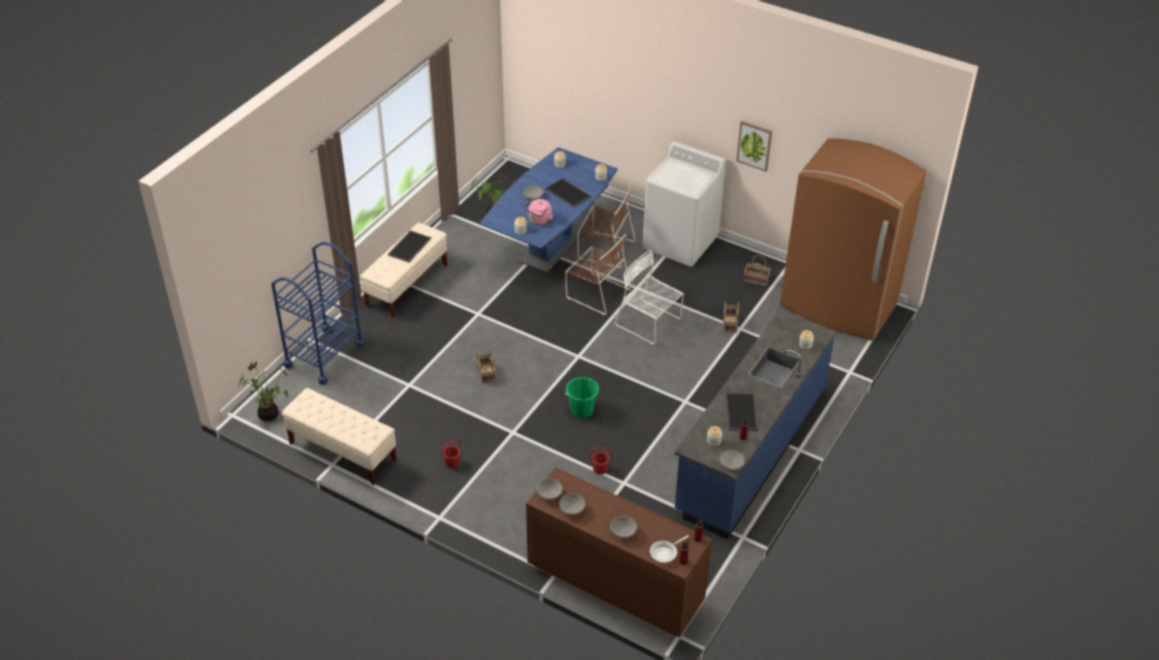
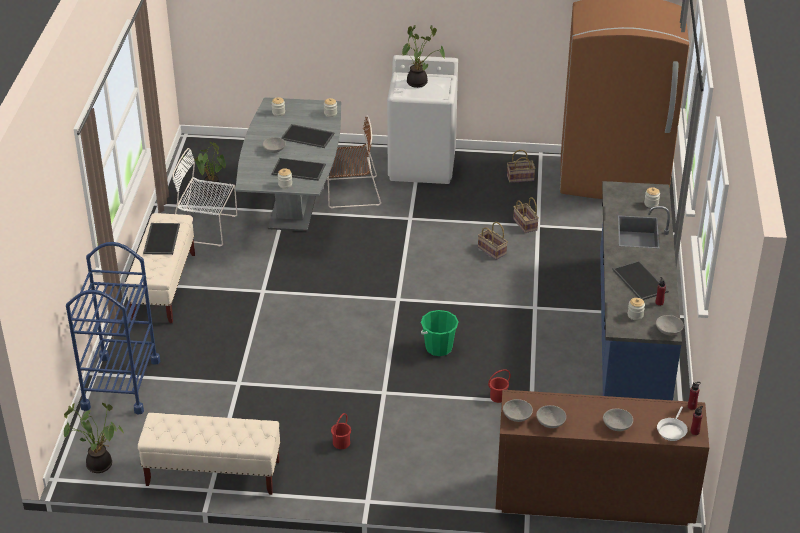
camera: 25 degrees left, 5 degrees down
(486, 374) = (315, 346): basket -> basket (493, 251)
(539, 221) = (297, 170): pink kettle -> tray
(550, 248) = (293, 207): blue dining table -> grey dining table
(596, 292) = (372, 235): brown chair -> none
(649, 323) = (446, 246): white chair -> white chair (207, 228)
(682, 172) = (419, 83): none -> potted plant
(754, 145) = (489, 34): picture -> none

